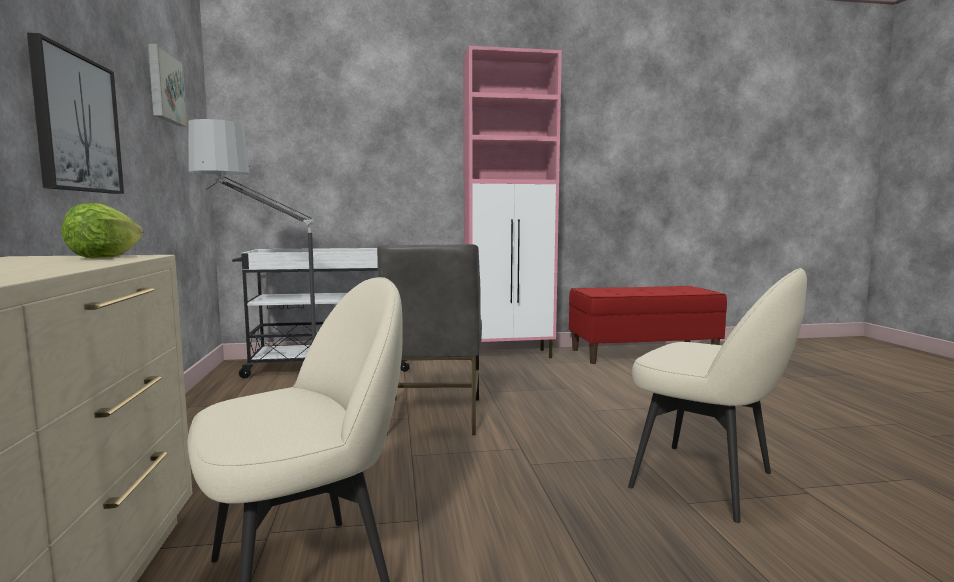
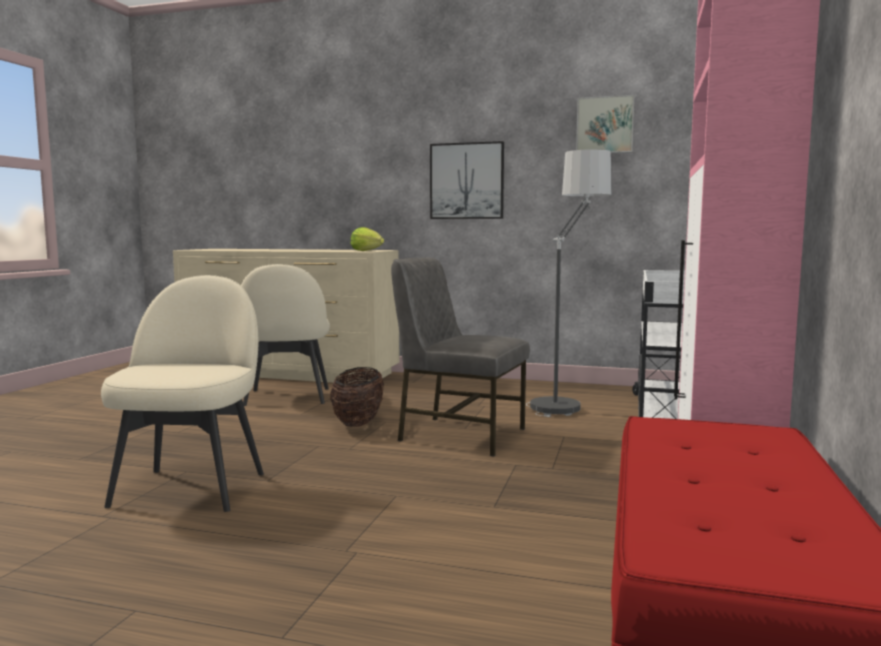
camera: 115 degrees right, 0 degrees up
(430, 467) = (358, 423): none -> basket
(706, 481) = (191, 488): beige chair -> beige chair turned 120 degrees clockwise

